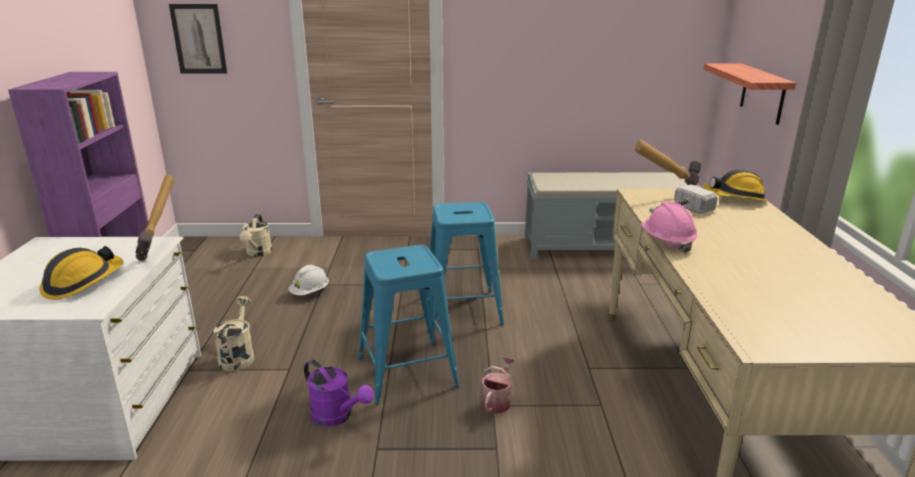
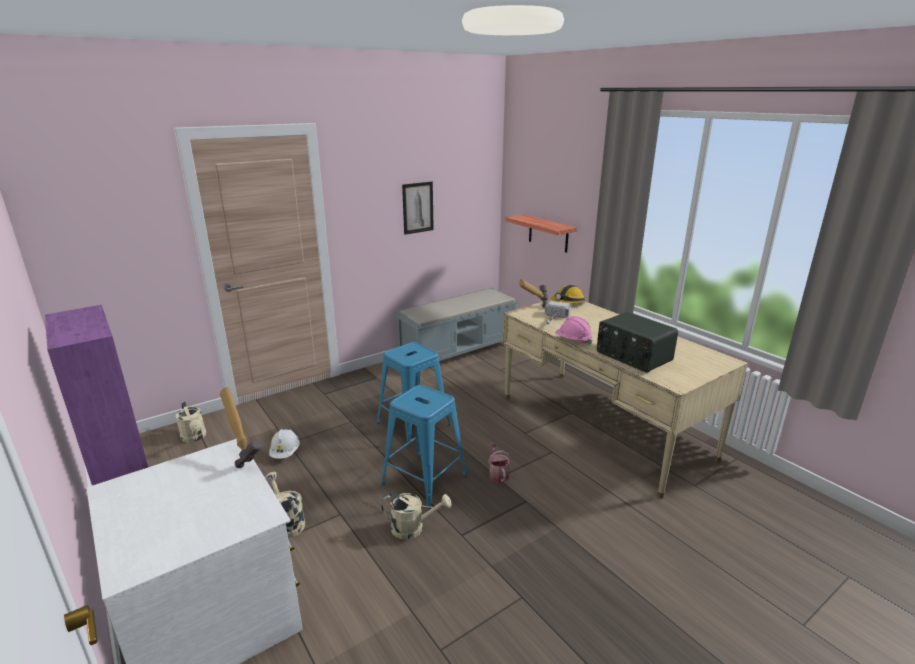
camera: 35 degrees left, 0 degrees up
(82, 283) = (220, 503): hard hat -> none
(199, 39) = (96, 251): picture -> picture (418, 207)
(337, 416) = (413, 528): purple watering can -> beige watering can
(737, 286) = (633, 357): none -> radio

